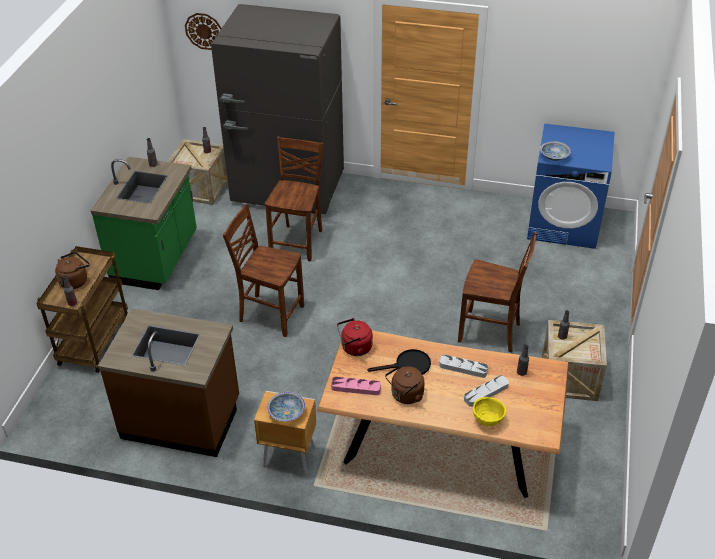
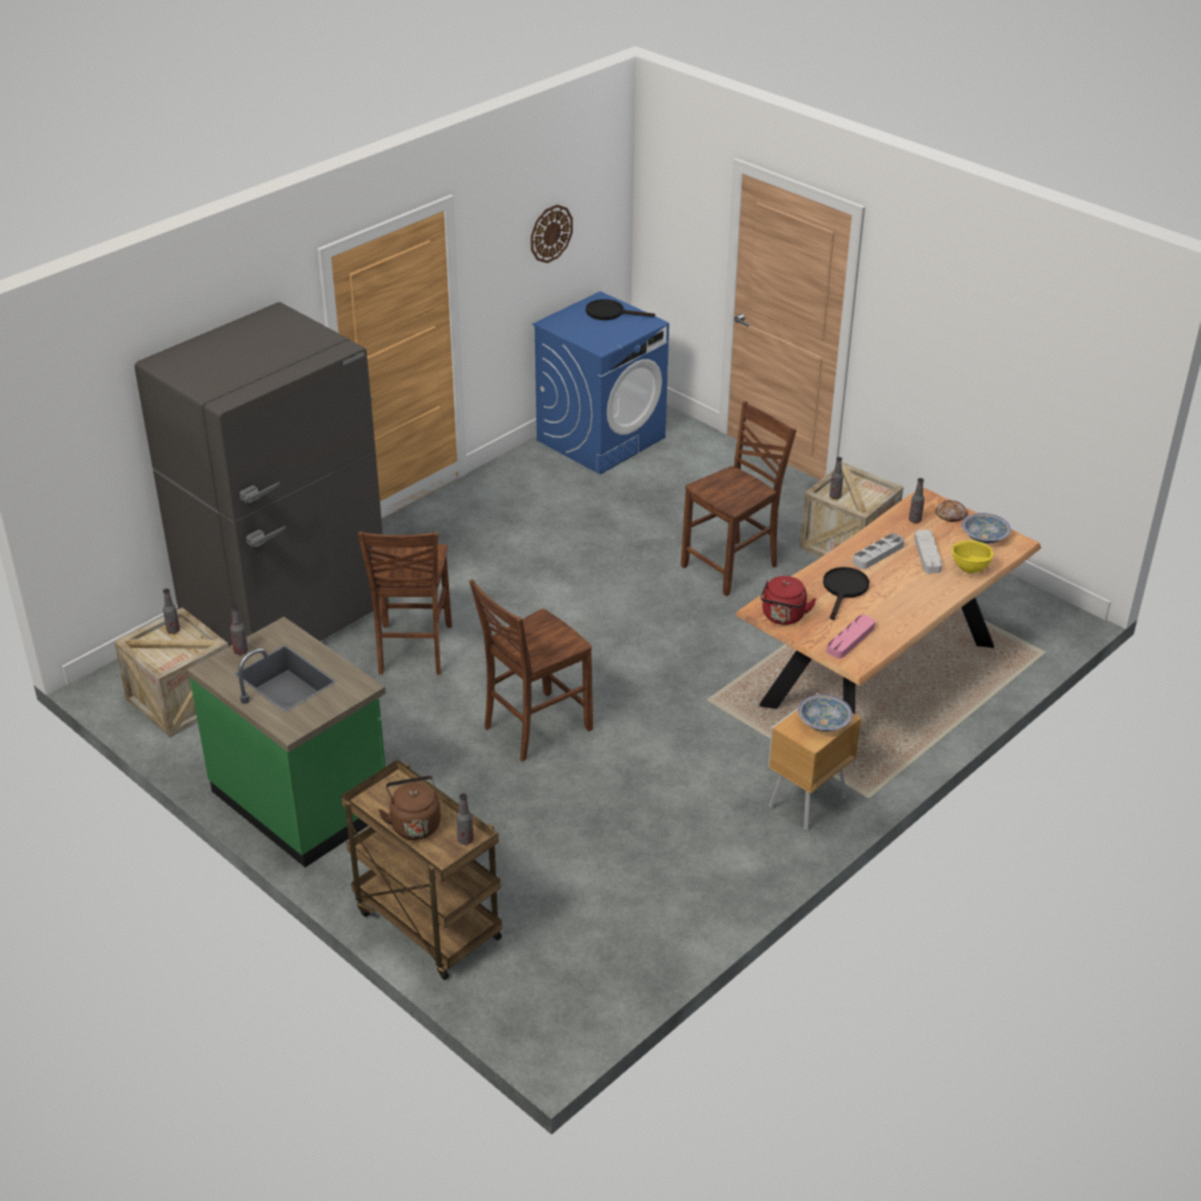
camera: 60 degrees left, 5 degrees down
(181, 418) = (664, 878): brown counter -> none
(204, 31) = (81, 441): wall clock -> wall clock (551, 233)
(298, 242) = (412, 651): brown chair -> brown chair turned 135 degrees counterclockwise
(405, 396) = (891, 609): brown kettle -> none
(546, 389) = (951, 515): none -> bread
(554, 156) = (603, 343): bowl -> bowl (984, 537)
(593, 145) = (610, 313): none -> black frying pan

